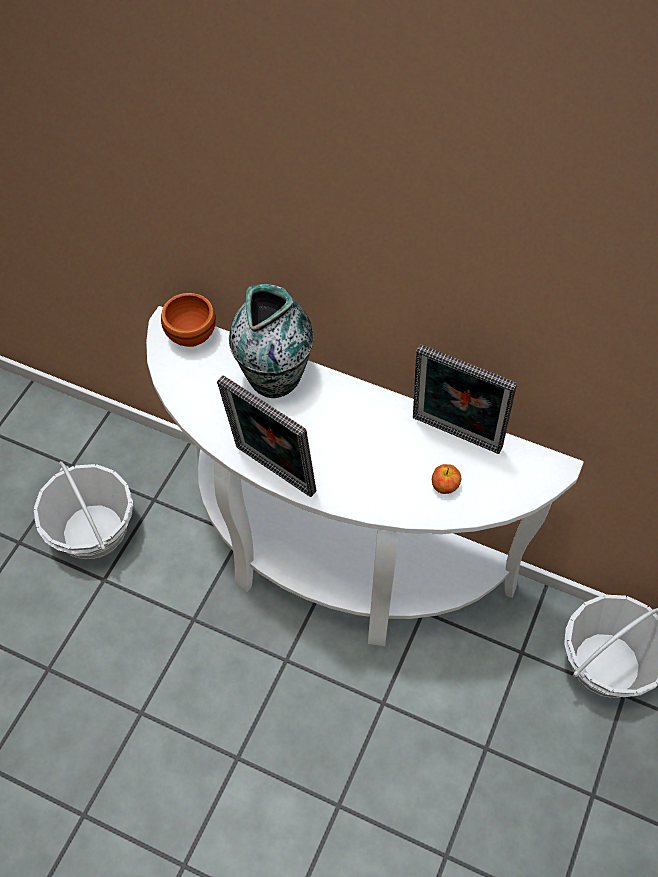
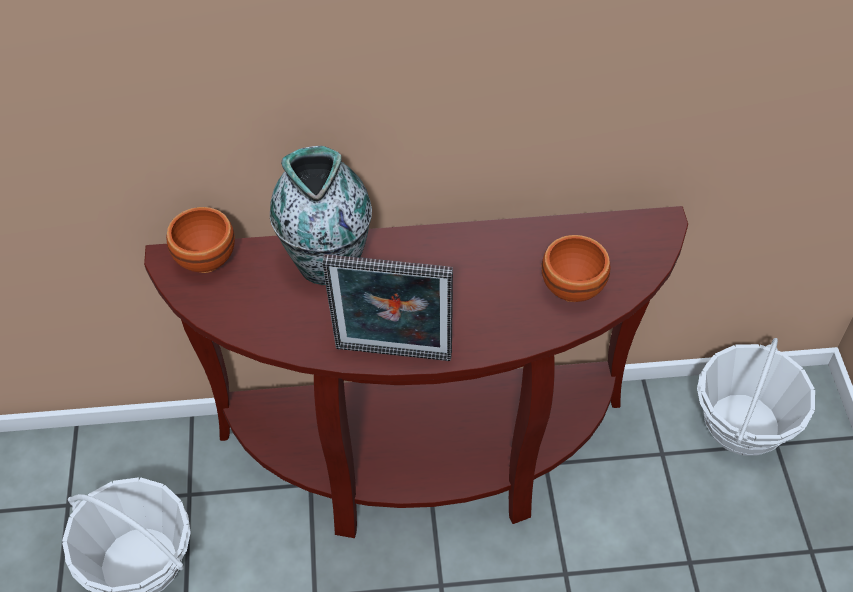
camera: 30 degrees left, 5 degrees down
(333, 561) = (425, 461): white console table -> brown console table
(445, 486) = (574, 287): apple -> brown bowl
(454, 437) = (549, 238): picture frame -> none

